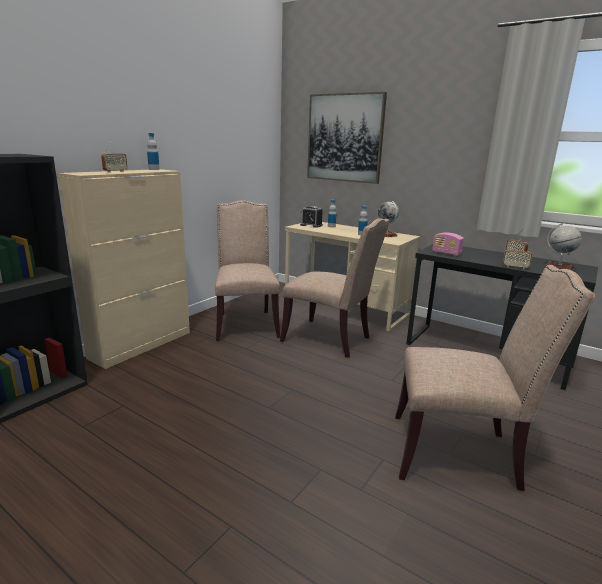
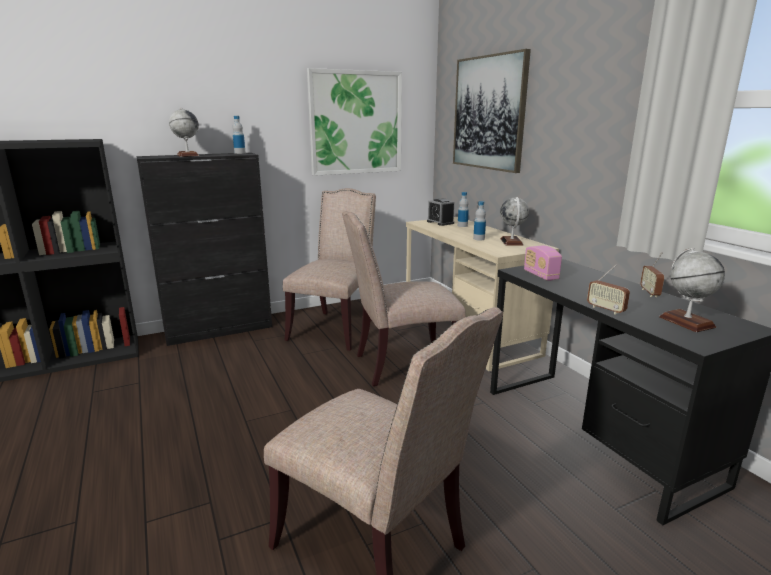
camera: 30 degrees right, 0 degrees up
(115, 172) = (187, 155): radio -> globe
(142, 344) = (220, 330): beige cabinet -> black cabinet
(232, 143) = (356, 123): none -> picture
(330, 339) = (402, 365): beige chair -> beige chair turned 105 degrees clockwise

